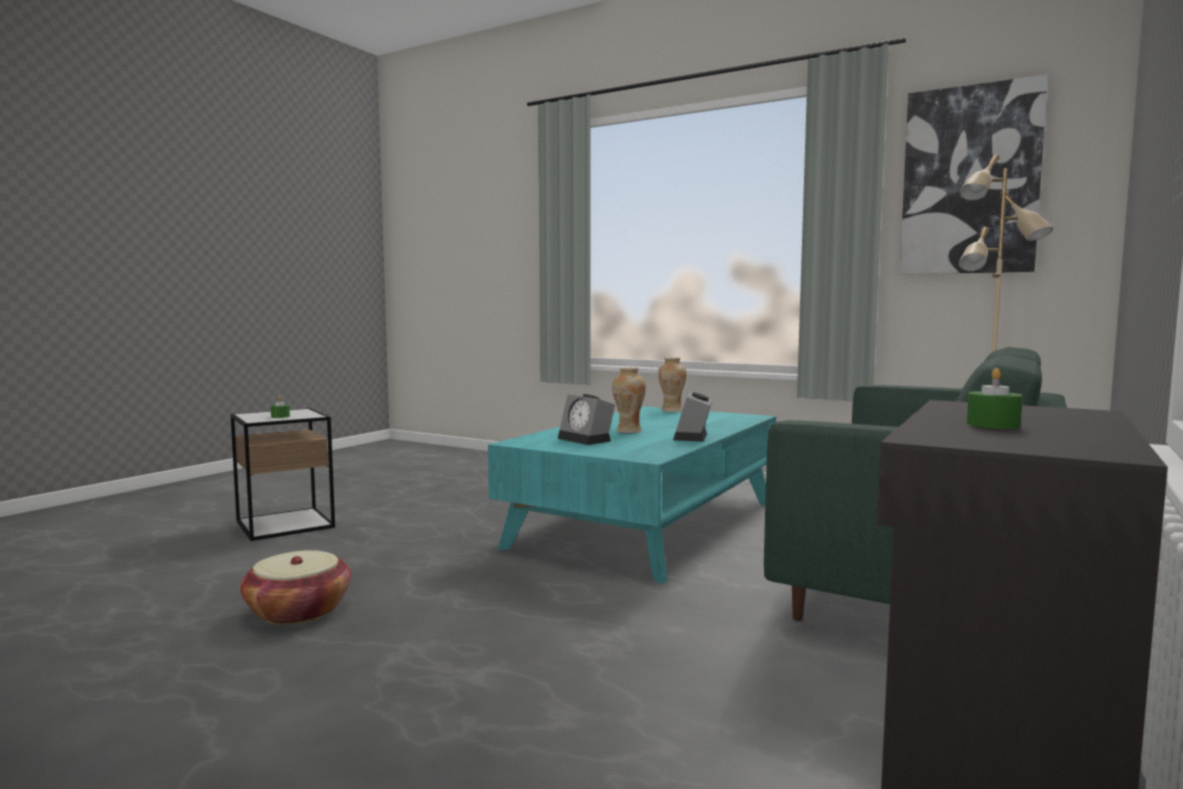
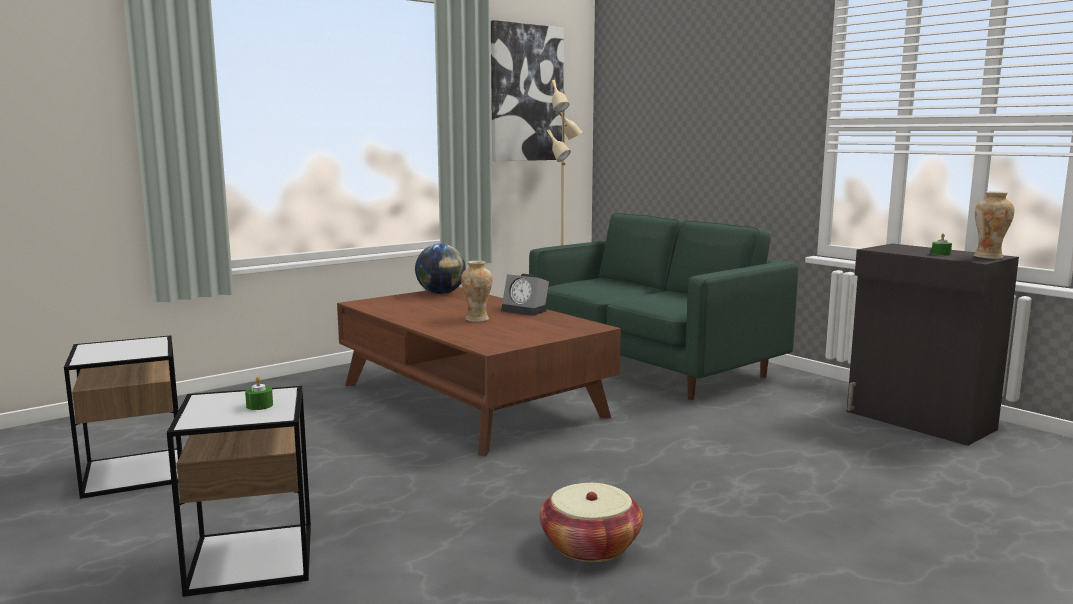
camera: 70 degrees left, 5 degrees up
(415, 480) = (134, 472): none -> side table
(587, 439) = (503, 331): alarm clock -> none
(647, 524) = (470, 400): turquoise coffee table -> brown coffee table
(672, 410) = (385, 300): vase -> vase (988, 257)
(728, 416) = (441, 293): none -> globe

